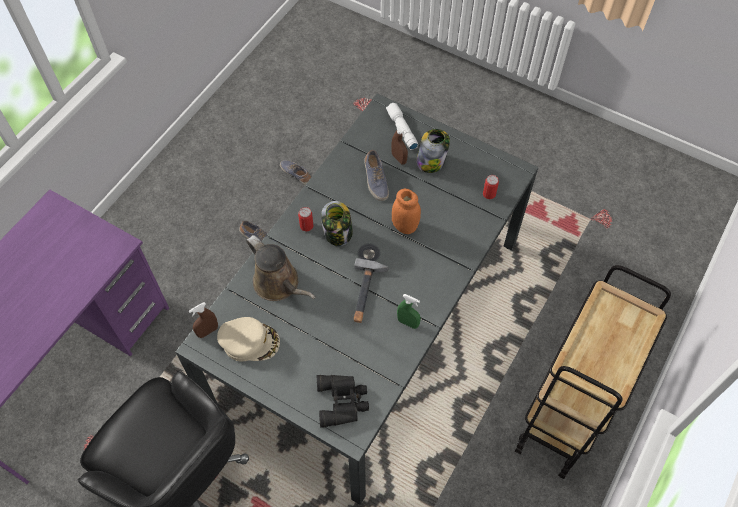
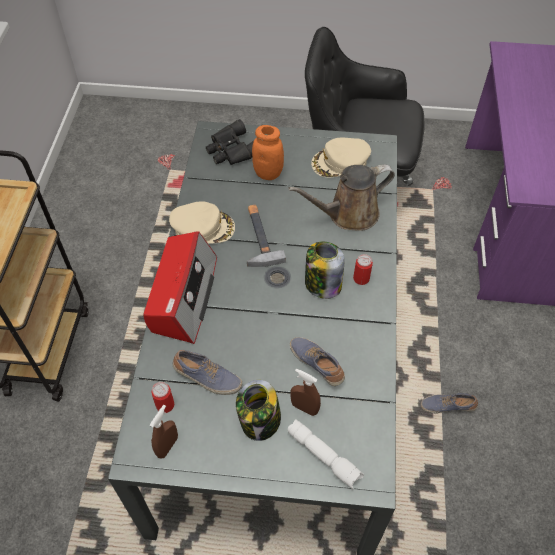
camera: 155 degrees right, 5 degrees down
(208, 331) = (382, 156): brown spray bottle -> brown spray bottle (167, 446)
(279, 284) = (348, 214): brown watering can -> brown watering can turned 45 degrees counterclockwise
(296, 174) = (470, 516): shoe -> shoe (207, 378)
(405, 226) = (252, 321): orange jar -> orange jar (268, 173)
(408, 323) = (203, 227): green spray bottle -> beige cap
(448, 266) = (183, 296): none -> radio

